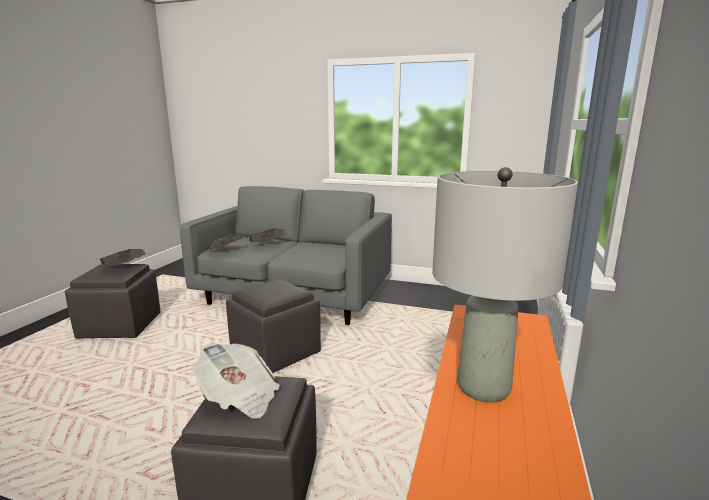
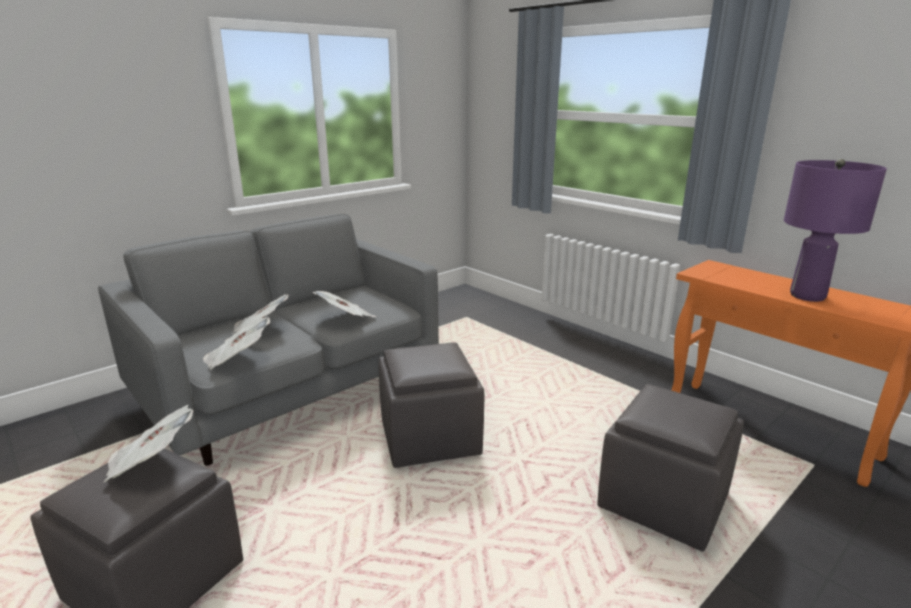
camera: 60 degrees left, 5 degrees up
(239, 397) = (679, 414): newspaper -> newspaper (346, 319)
(484, 388) = (808, 296): grey table lamp -> purple table lamp

